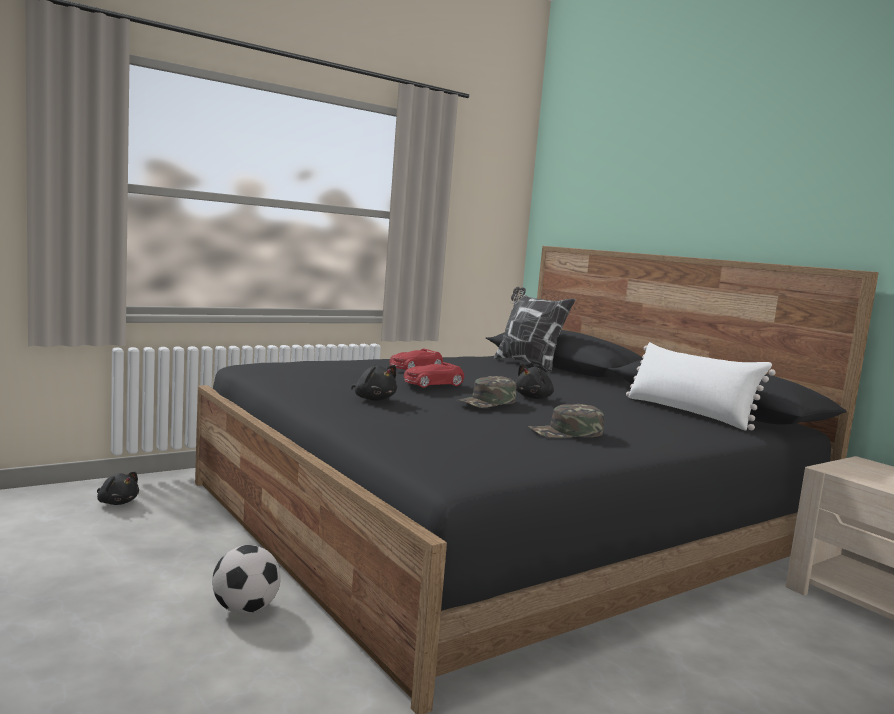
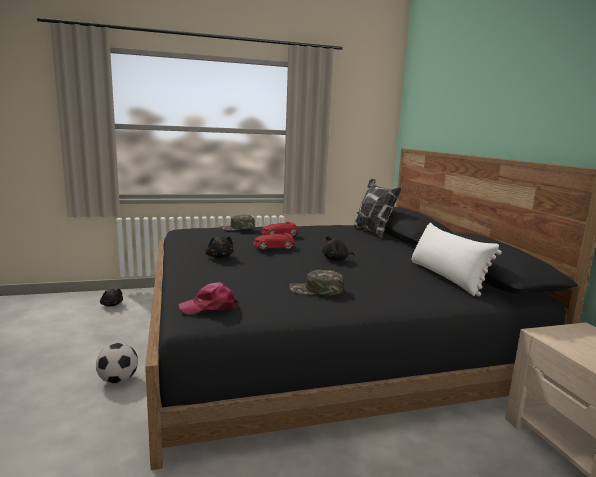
camera: 20 degrees right, 5 degrees up
(465, 459) = (209, 307): none -> pink cap
(487, 402) = (293, 262): green cap -> green cap (237, 228)

